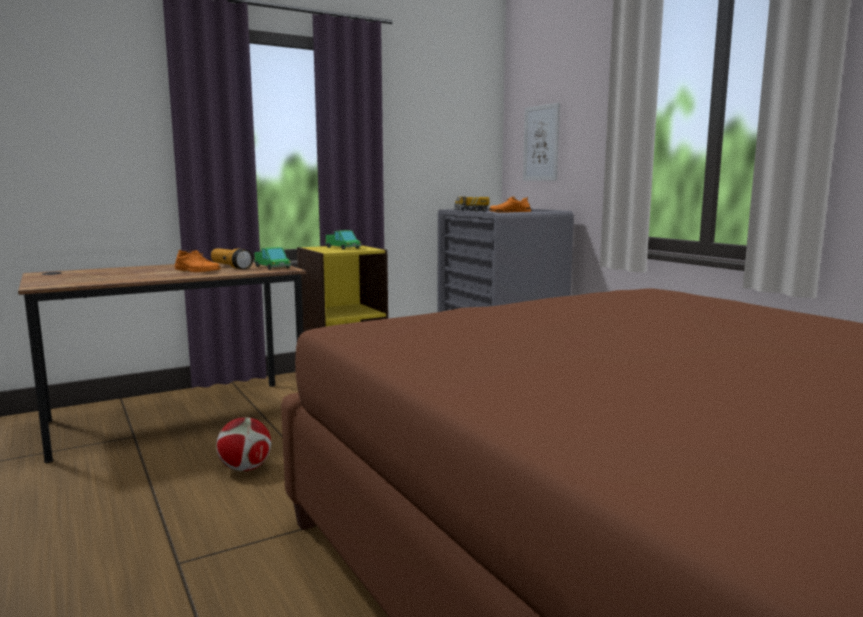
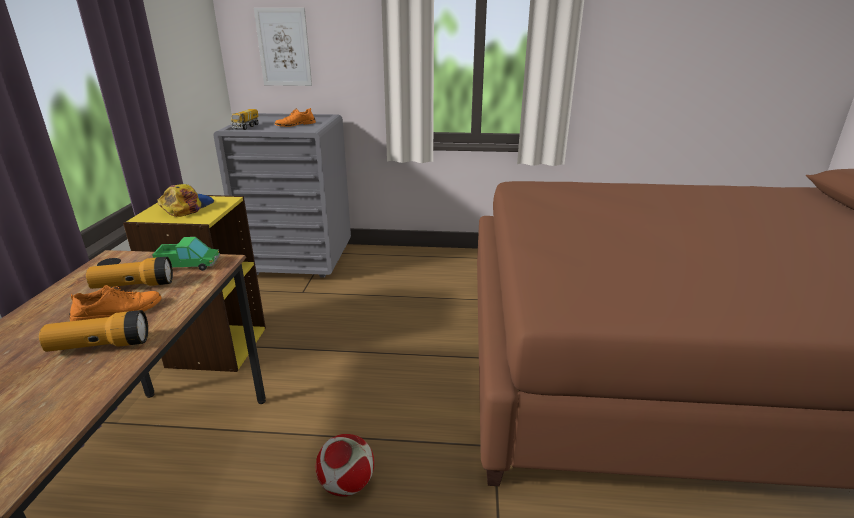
camera: 55 degrees left, 15 degrees up
(159, 275) = (100, 346): none -> flashlight
(343, 248) = (187, 207): toy truck -> cap

